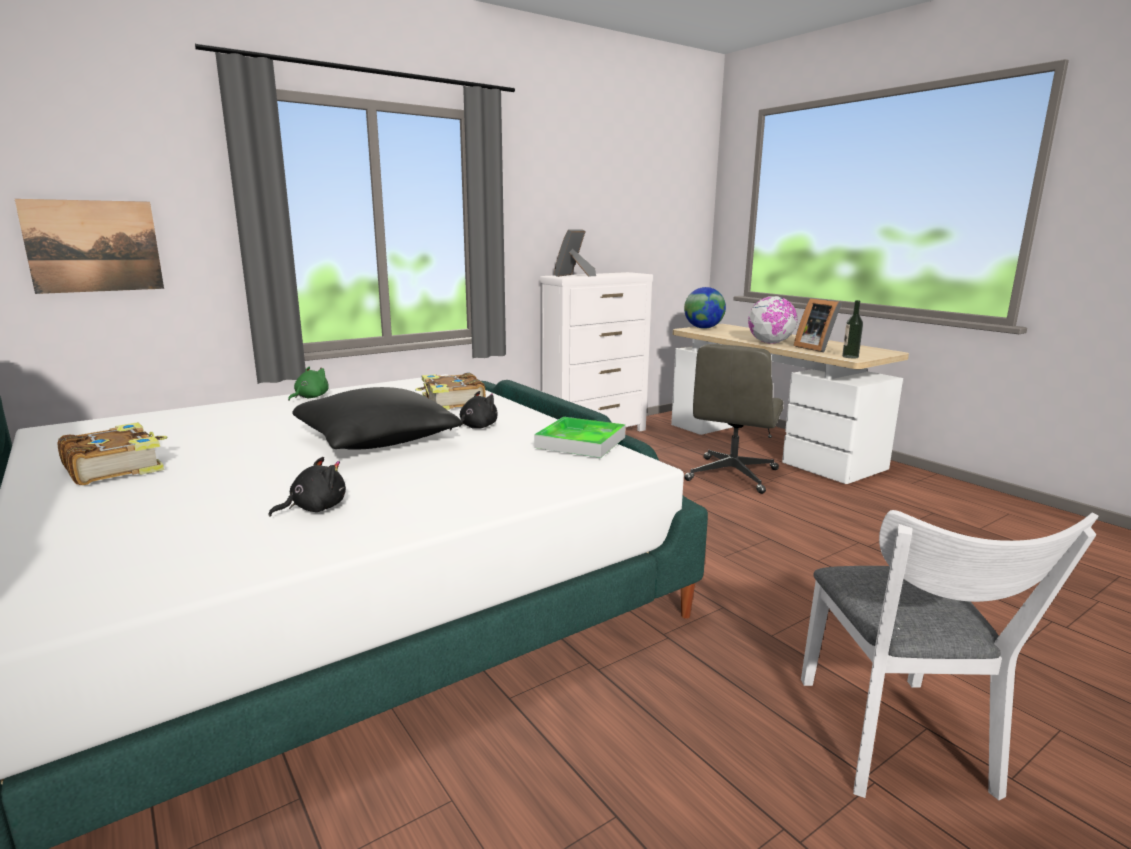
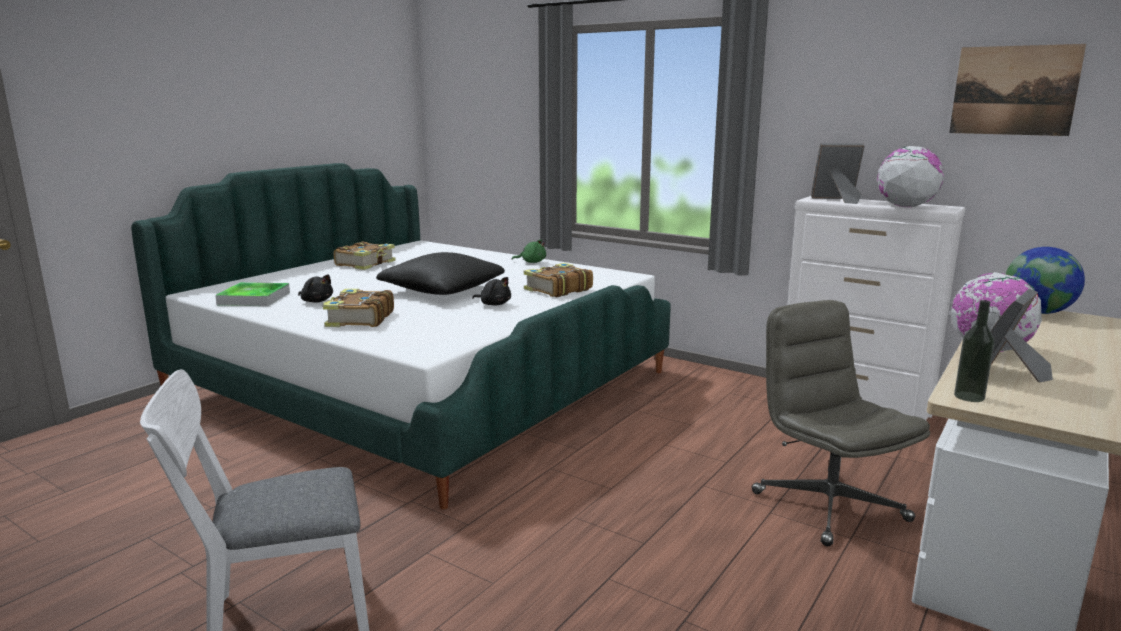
camera: 70 degrees right, 0 degrees up
(94, 246) = (482, 140): picture -> picture (1014, 90)
(460, 487) = (359, 319): none -> book
(580, 442) = (471, 331): tray -> tray (254, 298)
(619, 274) = (905, 206): none -> globe
(732, 475) = (827, 505): grey office chair -> grey office chair turned 60 degrees clockwise

